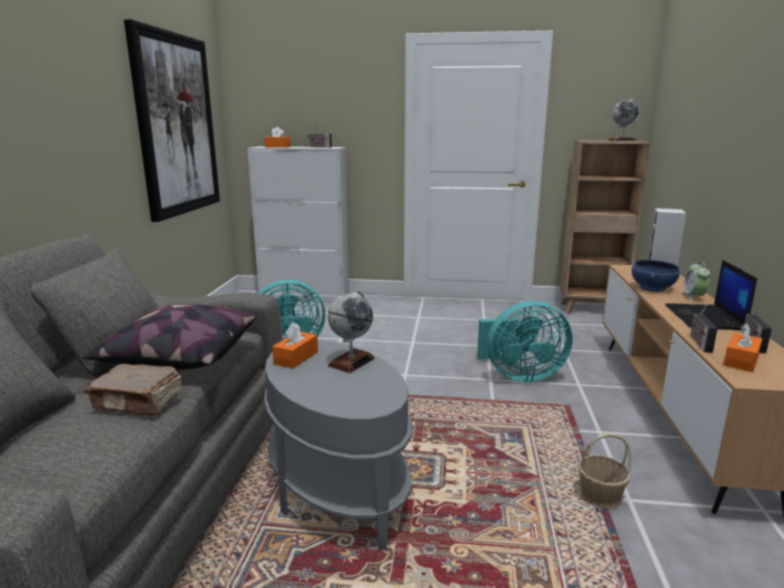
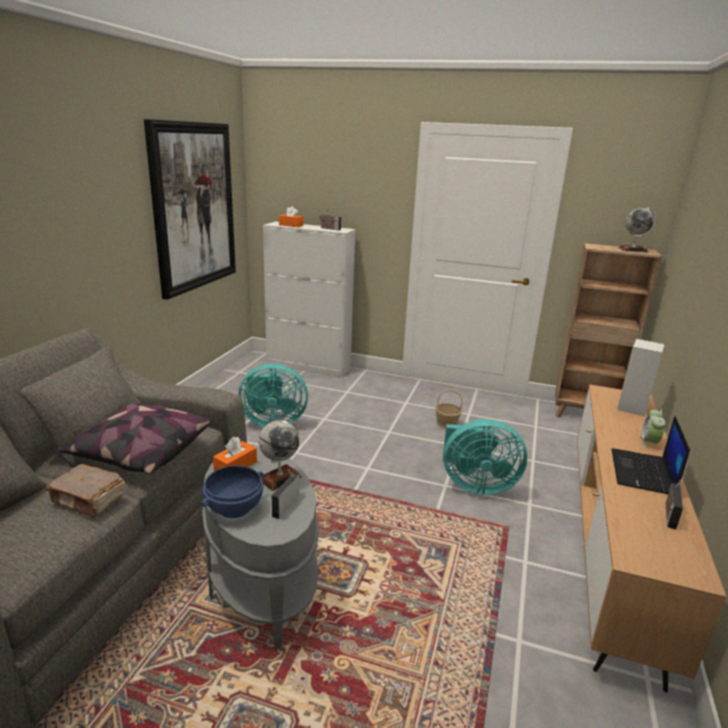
camera: 10 degrees right, 5 degrees up
(599, 496) = (492, 631): basket -> basket (446, 424)
(652, 288) = (613, 424): blue bowl -> blue bowl (234, 507)
(699, 343) = (614, 506): radio -> radio (286, 504)
(741, 361) = (642, 536): orange tissue box -> none

